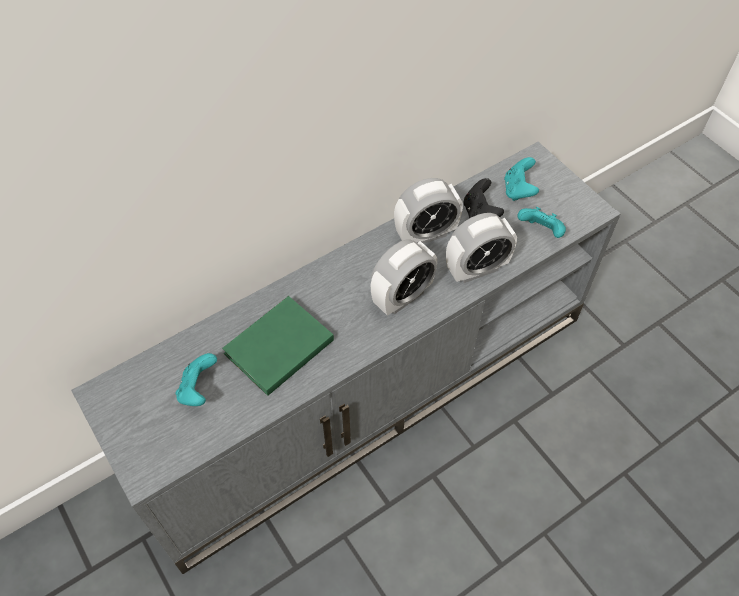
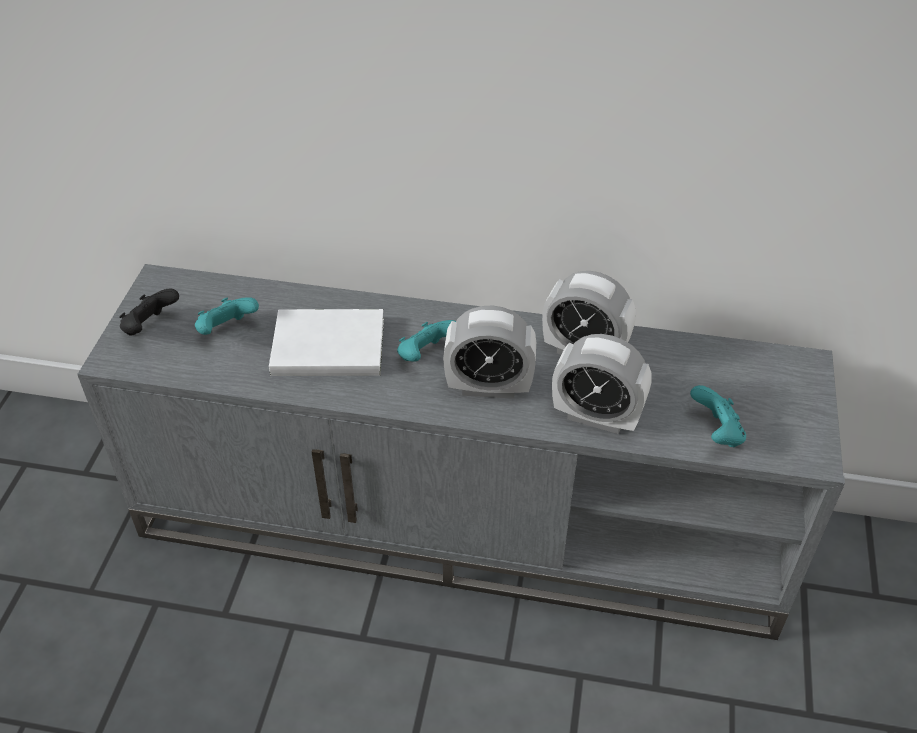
camera: 45 degrees right, 10 degrees down
(276, 347) = (325, 345): green book -> white book
(480, 213) = (668, 372): black game controller -> black game controller (150, 327)
(518, 190) = (742, 380): turquoise game controller -> turquoise game controller (426, 355)

